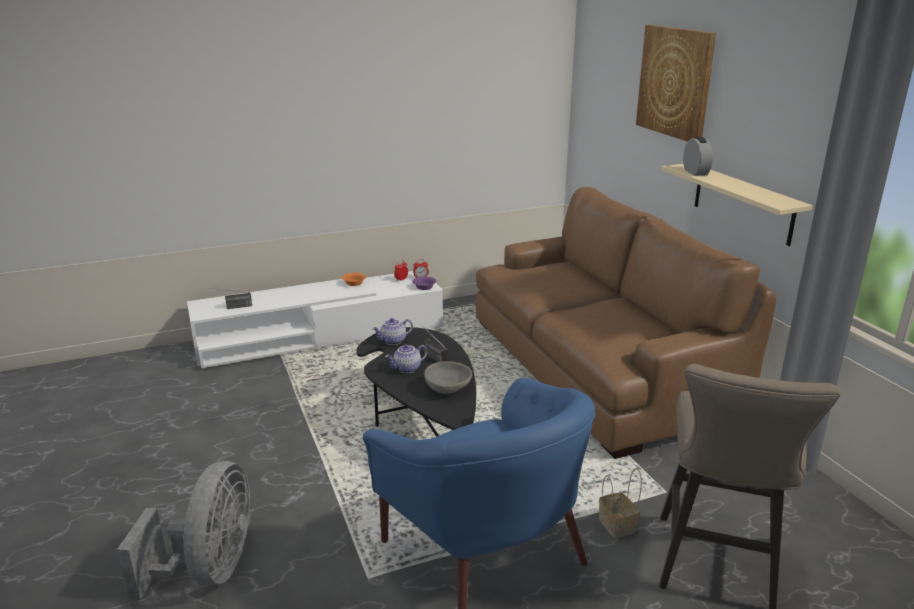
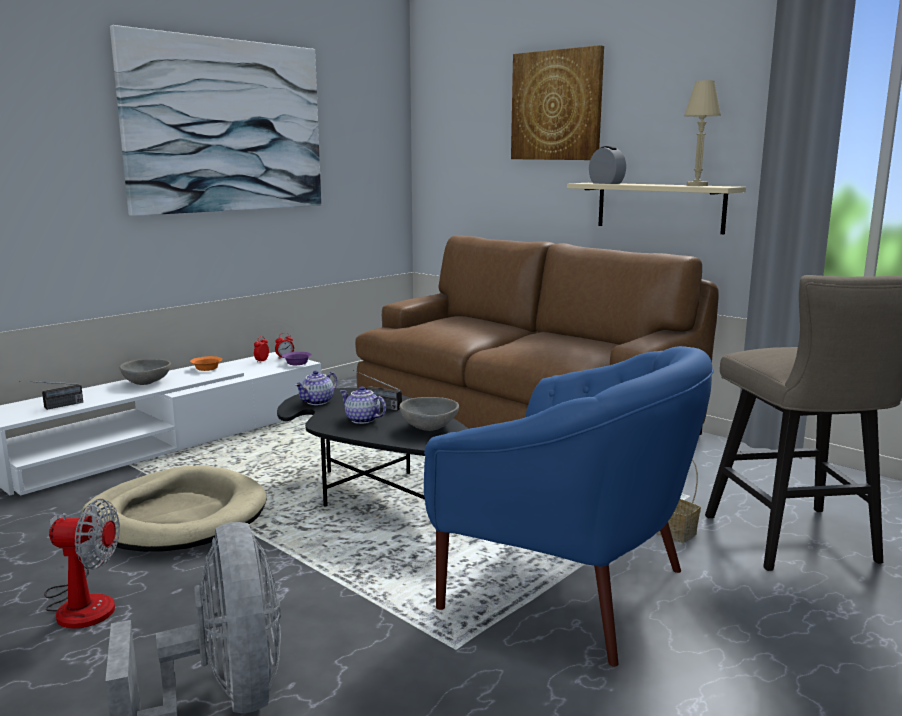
camera: 25 degrees left, 10 degrees down
(185, 468) = (82, 603): none -> fan
(279, 410) = (176, 517): none -> beige dog bed
(304, 292) = (146, 383): none -> grey bowl
(385, 88) = (226, 126): none -> picture
(407, 369) = (362, 420): teapot -> teapot turned 90 degrees clockwise
(766, 195) = (697, 185): none -> beige table lamp

